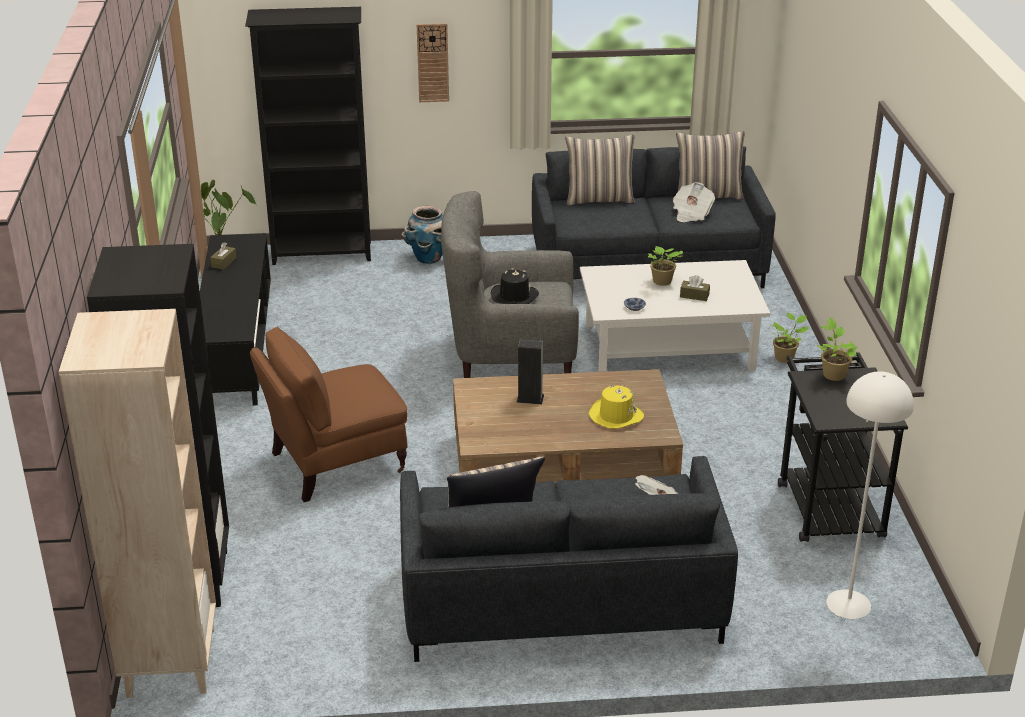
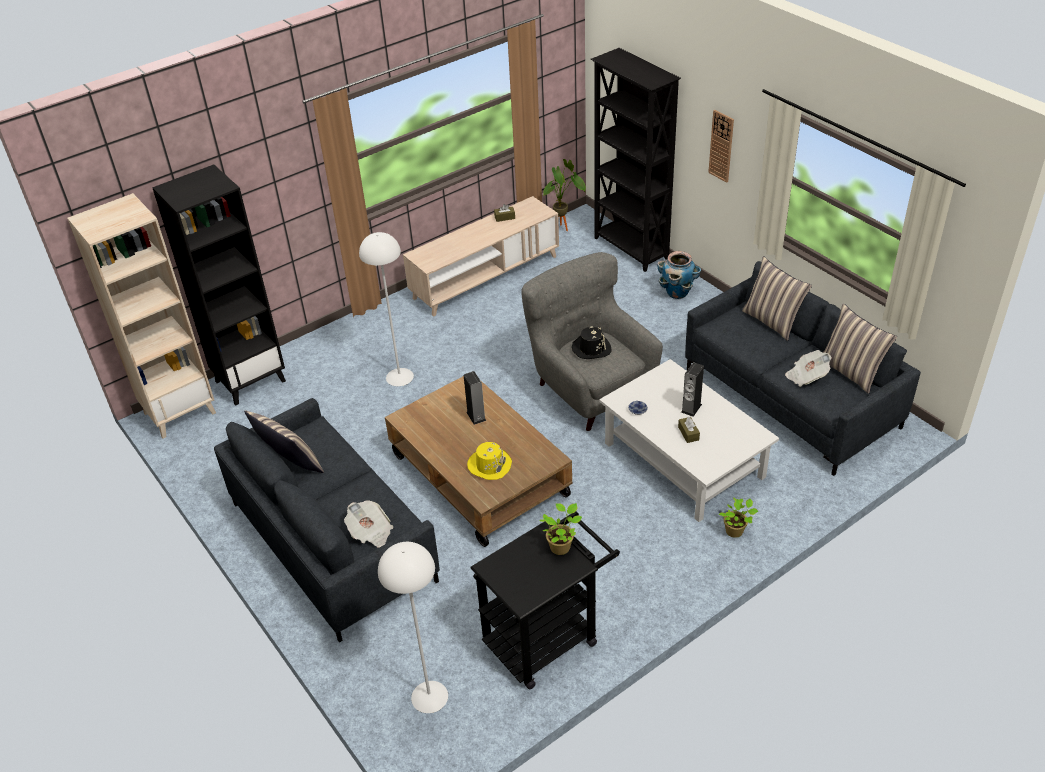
camera: 60 degrees right, 10 degrees up
(237, 348) = (485, 277): black tv stand -> beige tv stand
(334, 463) = (399, 376): brown armchair -> white floor lamp
(661, 282) = (691, 408): potted plant -> speaker

